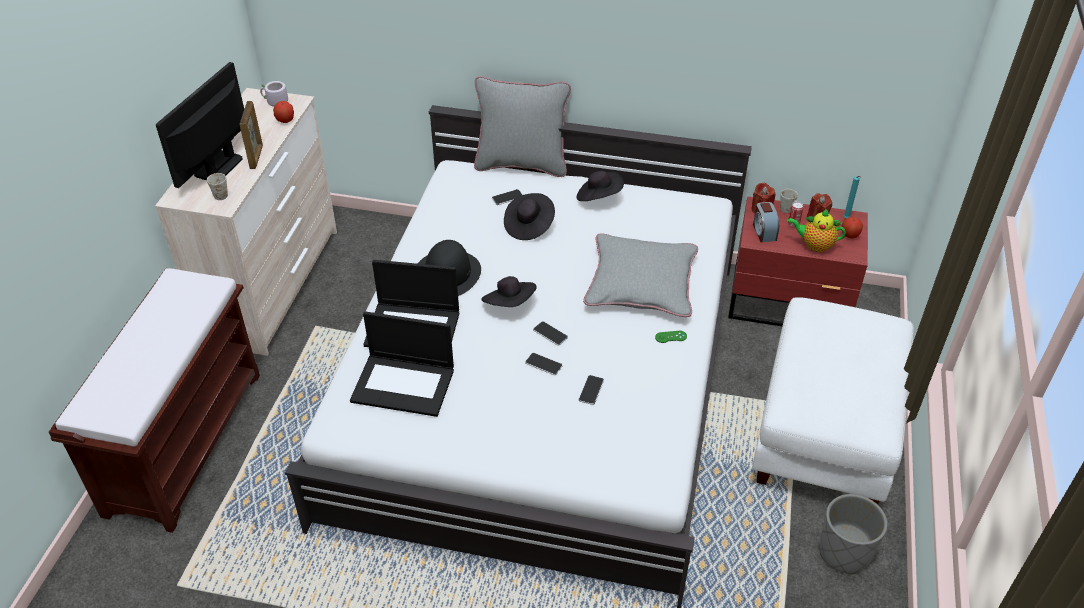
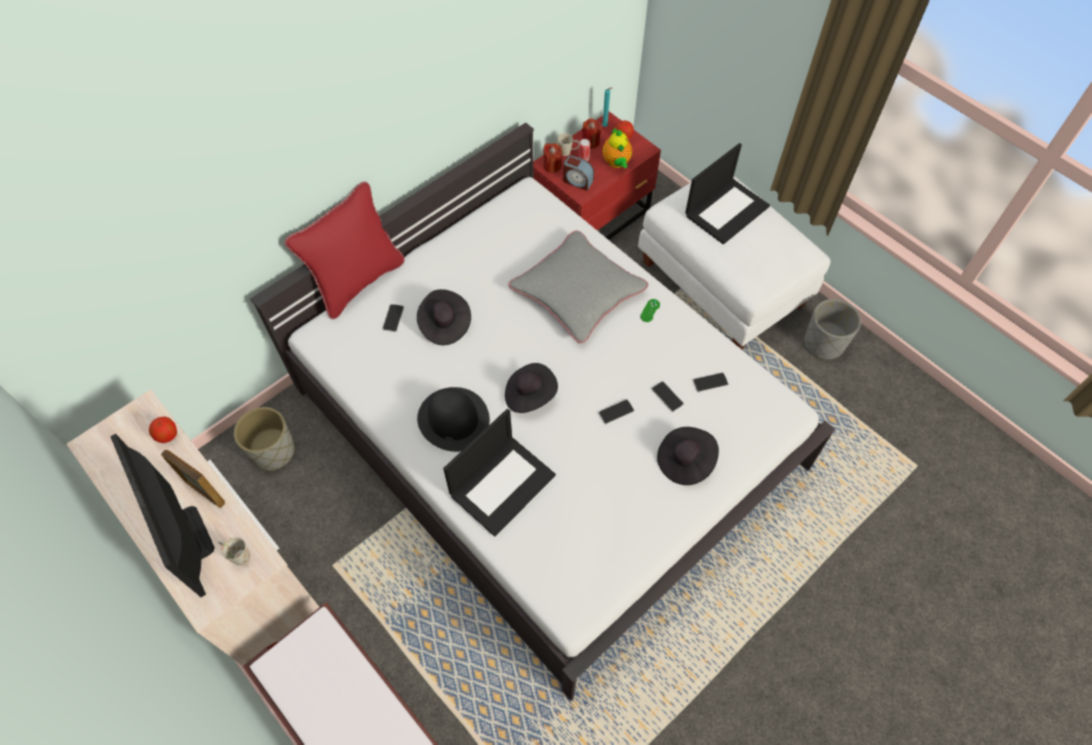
camera: 55 degrees left, 15 degrees up
(275, 102) = (124, 429): grey mug -> none
(381, 244) = (273, 451): none -> grey planter
(404, 384) = (566, 528): laptop -> laptop (726, 210)
(521, 164) = (358, 281): grey pillow -> red pillow
(550, 334) = (586, 387): phone -> phone (710, 382)
(599, 197) = (453, 255): black hat -> black hat (685, 461)
(814, 245) = (616, 163): teapot -> teapot turned 60 degrees counterclockwise

